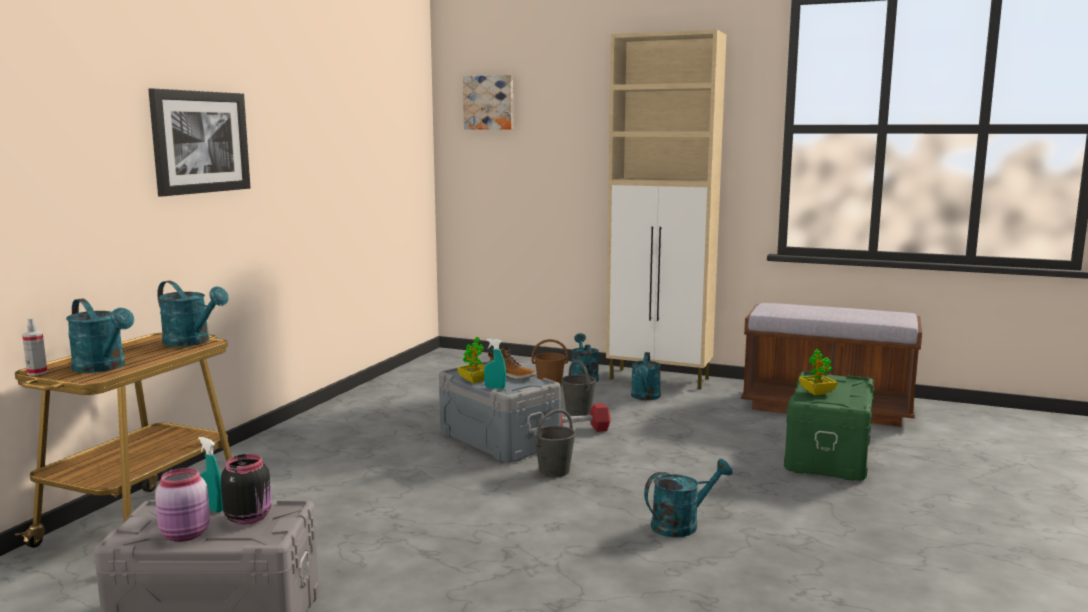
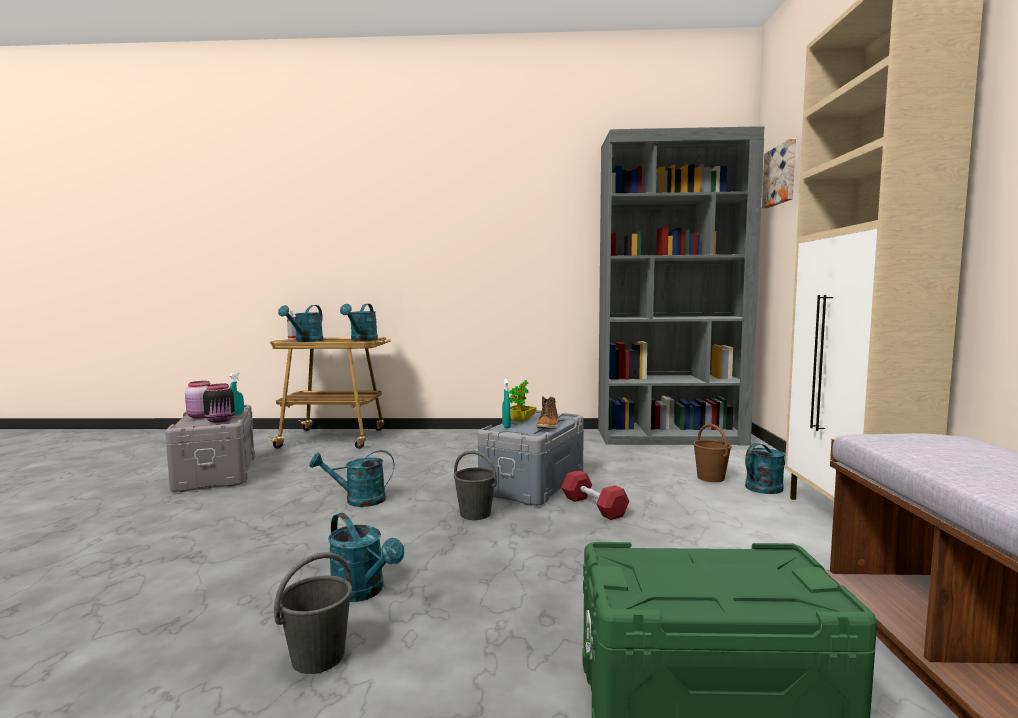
camera: 70 degrees right, 5 degrees down
(200, 142) = (444, 226): picture -> none
(427, 371) = (670, 437): none -> grey bookcase
(578, 412) = (651, 500): grey bucket -> grey bucket (317, 657)
(645, 397) = (757, 524): turquoise watering can -> turquoise watering can (358, 500)
(817, 393) = (683, 564): potted plant -> none

